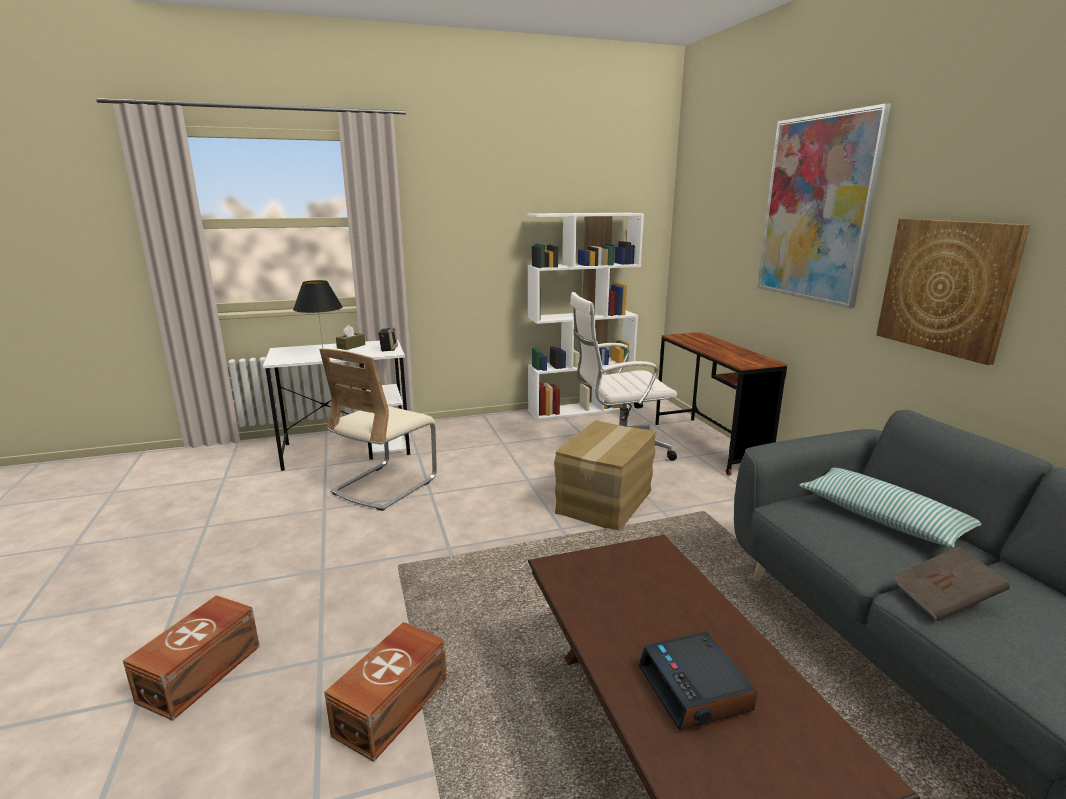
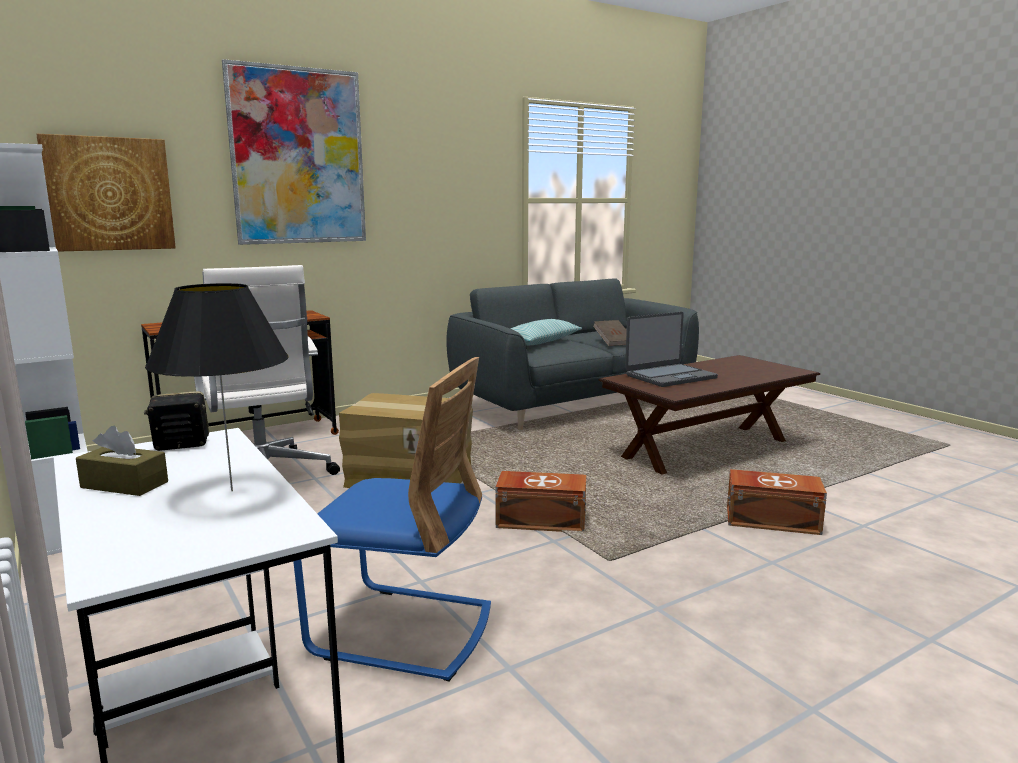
camera: 105 degrees left, 5 degrees down
(203, 672) = (863, 617): brown storage box -> brown storage box (540, 520)
(385, 485) = (402, 630): beige chair -> blue chair
(663, 594) = (670, 376): none -> laptop
(695, 690) = (735, 372): alarm clock -> none
(946, 287) = (432, 210): picture -> picture (109, 194)

